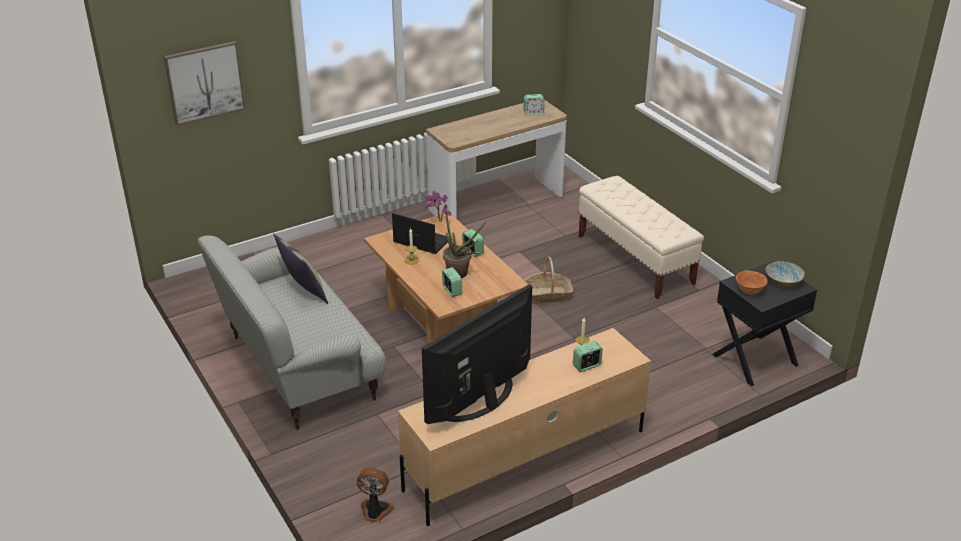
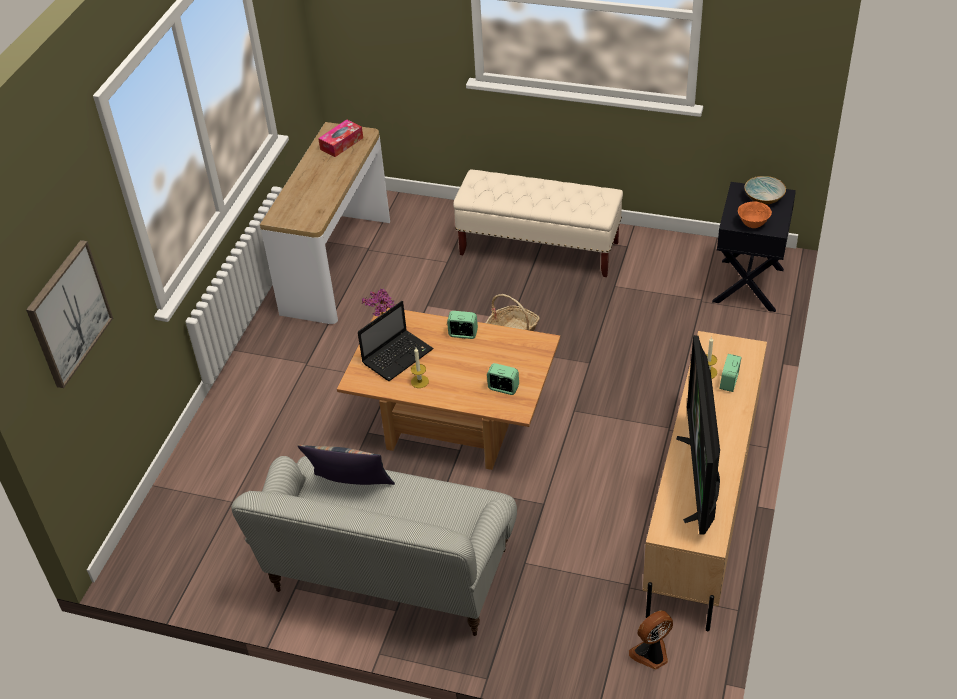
camera: 40 degrees left, 10 degrees up
(420, 241) = (398, 355): laptop -> laptop turned 150 degrees clockwise
(461, 275) = (487, 366): potted plant -> none
(533, 112) = (341, 143): alarm clock -> tissue box

